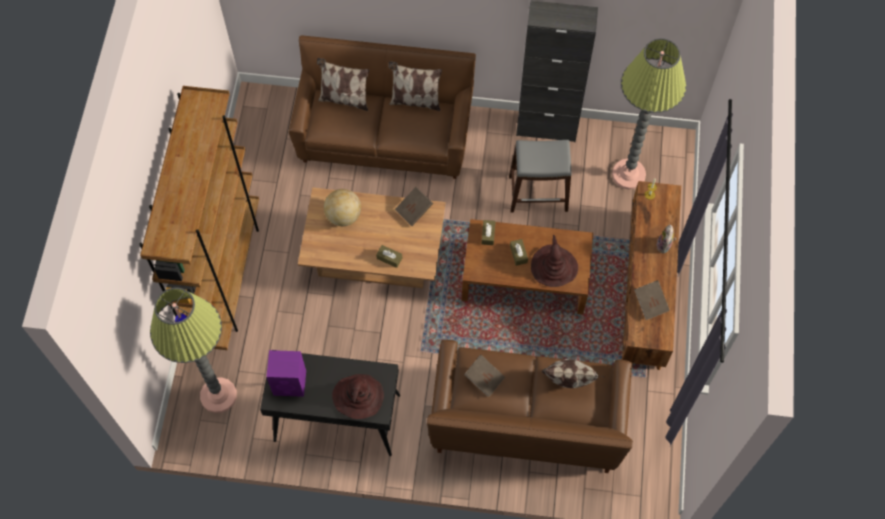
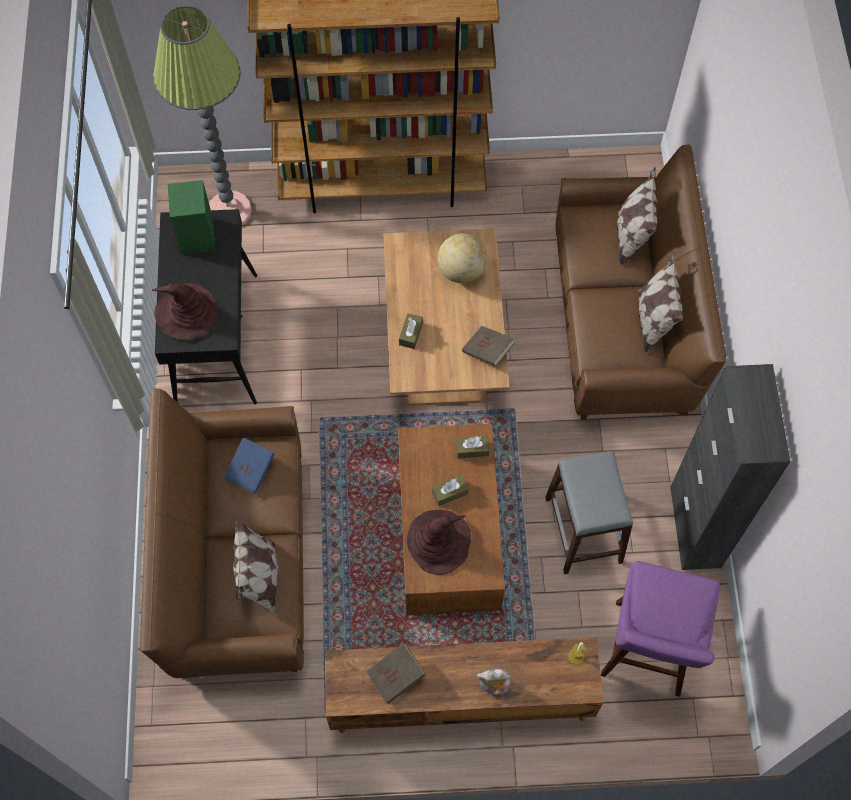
camera: 80 degrees right, 0 degrees up
(290, 383) = (197, 237): purple speaker -> green speaker
(484, 378) = (251, 470): brown book -> blue book
(628, 174) = (646, 653): floor lamp -> purple stool

